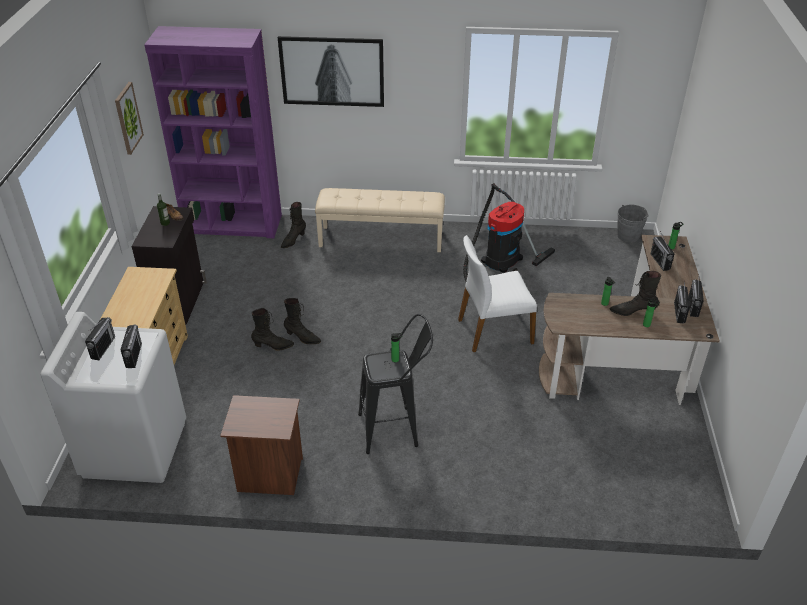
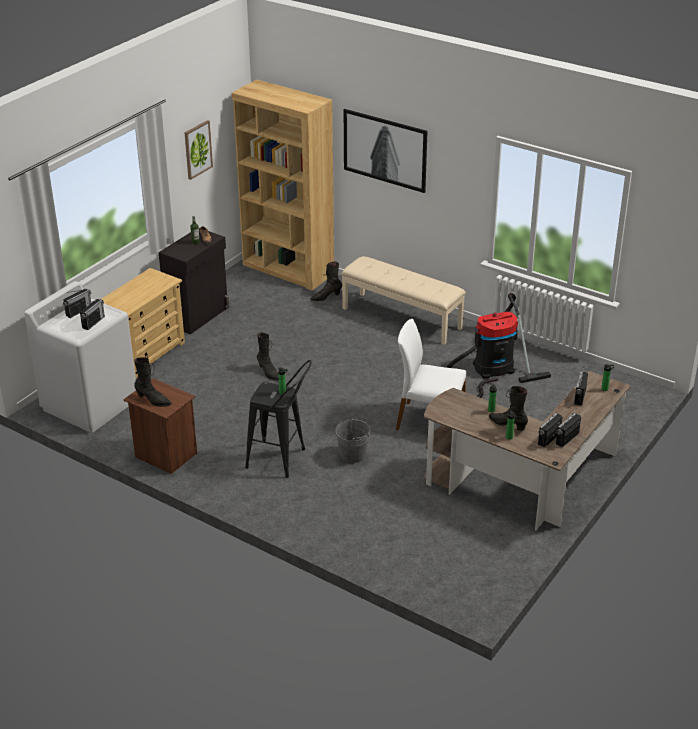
camera: 30 degrees right, 5 degrees down
(233, 224) = (288, 270): purple bookcase -> brown bookcase
(273, 346) = (241, 371): black boot -> black boot (153, 400)
(628, 236) = (639, 386): grey bucket -> grey bucket (352, 455)

